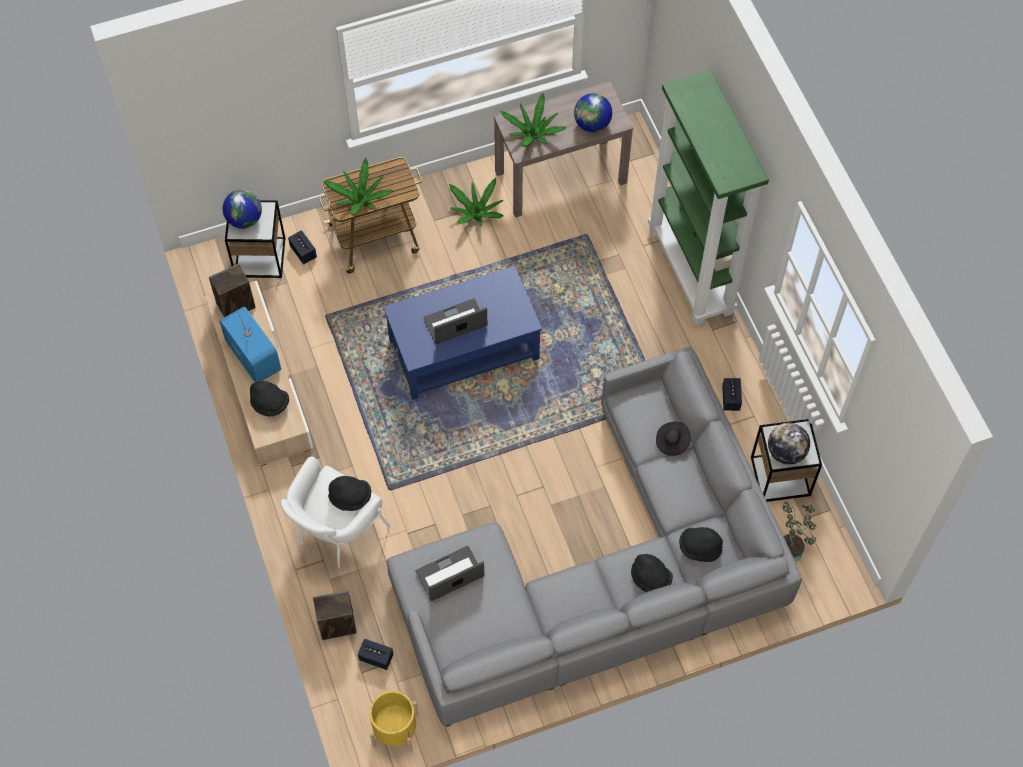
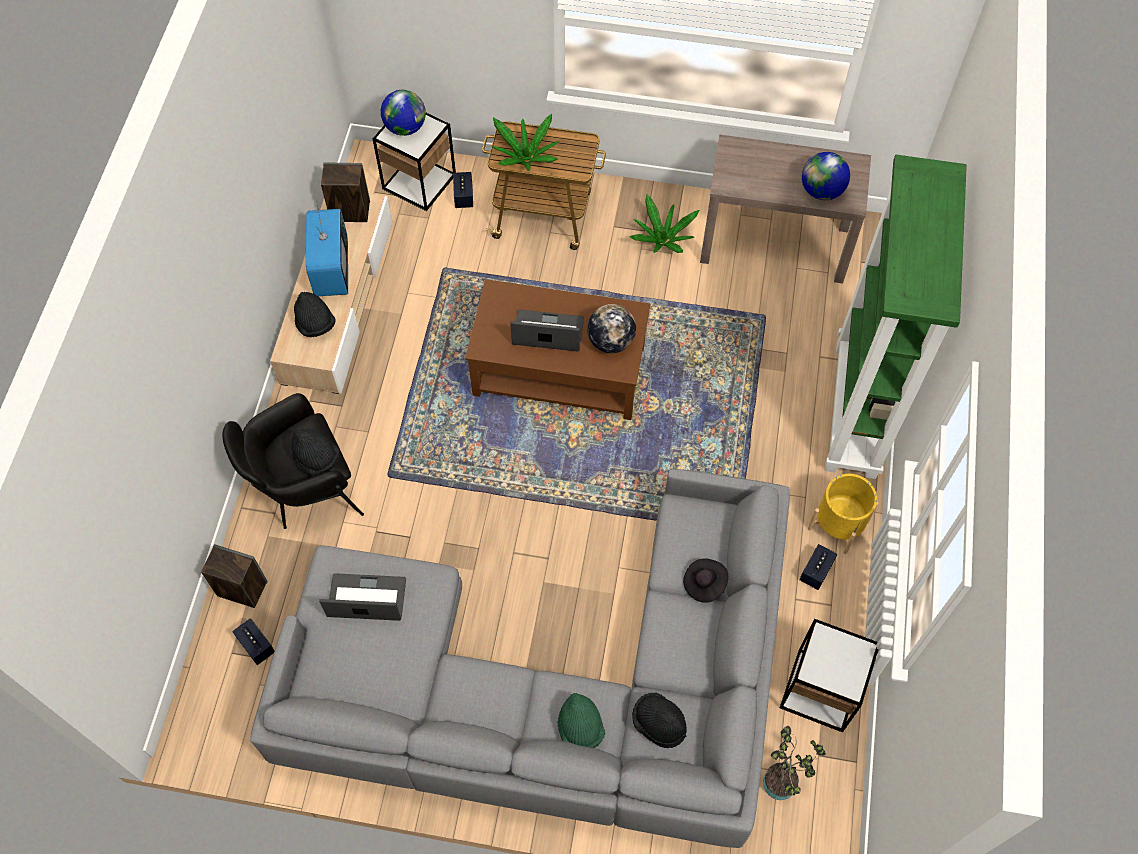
camera: 30 degrees right, 0 degrees up
(336, 533) = (305, 492): white armchair -> black armchair
(395, 730) = (223, 735): yellow planter -> yellow planter (838, 525)
(463, 349) = (558, 370): blue coffee table -> brown coffee table
(533, 134) = (749, 172): potted plant -> none
(650, 578) = (580, 727): black hat -> green hat
(786, 452) = (826, 667): globe -> globe (610, 341)

